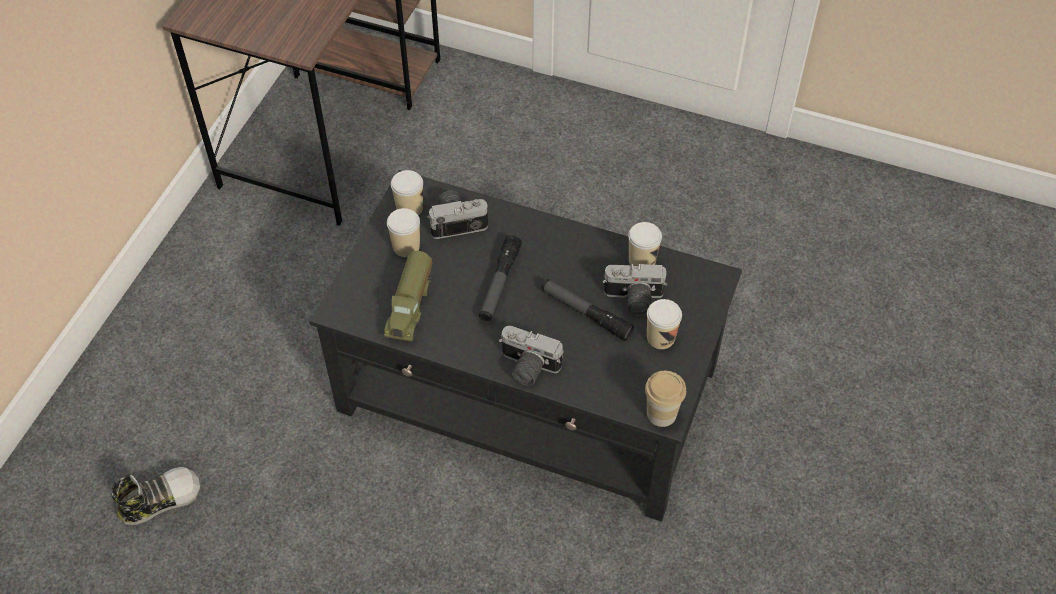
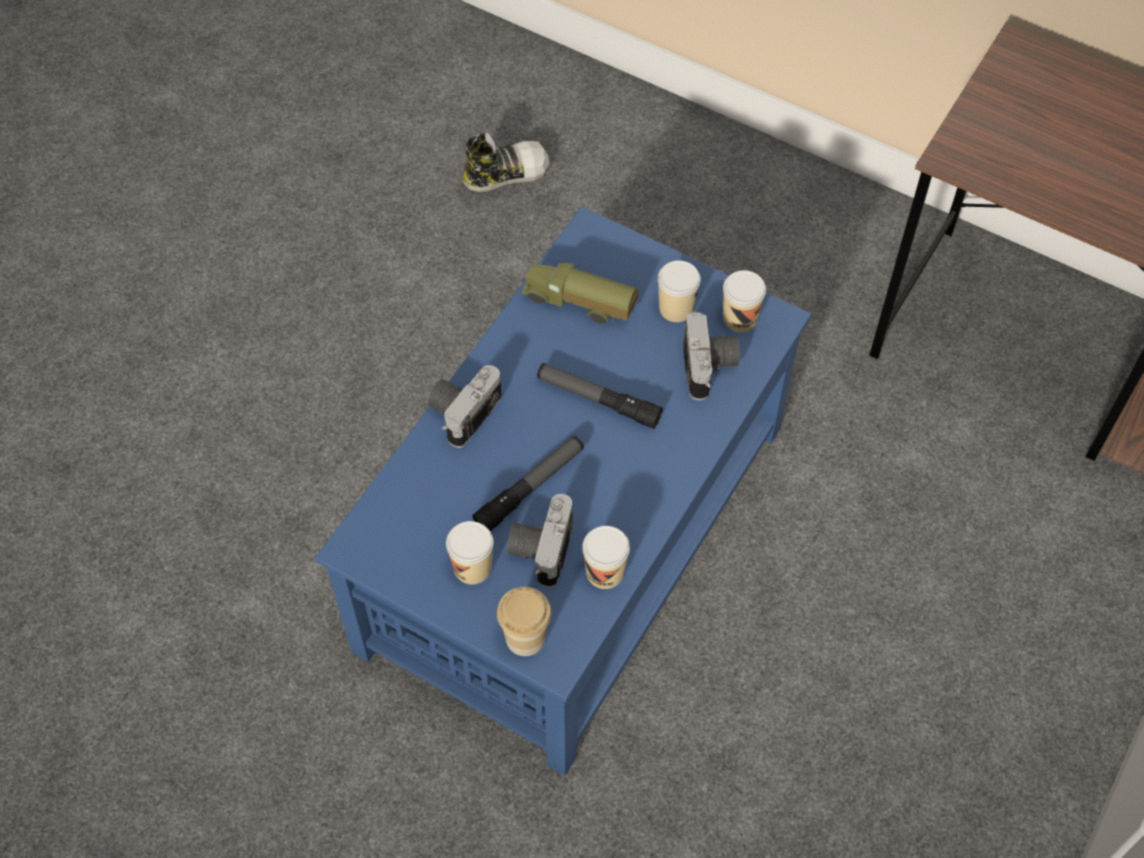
camera: 100 degrees right, 5 degrees up
(159, 500) = (505, 172): shoe -> shoe turned 90 degrees counterclockwise
(530, 390) = (572, 537): black coffee table -> blue coffee table
(661, 413) = (359, 543): cup -> cup (525, 638)

